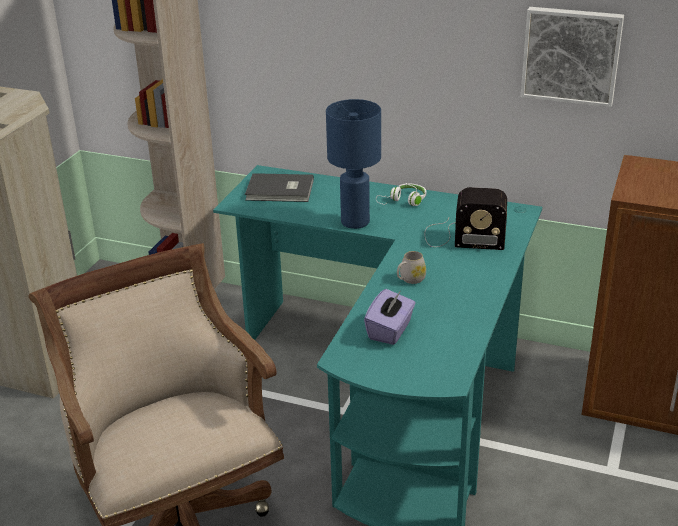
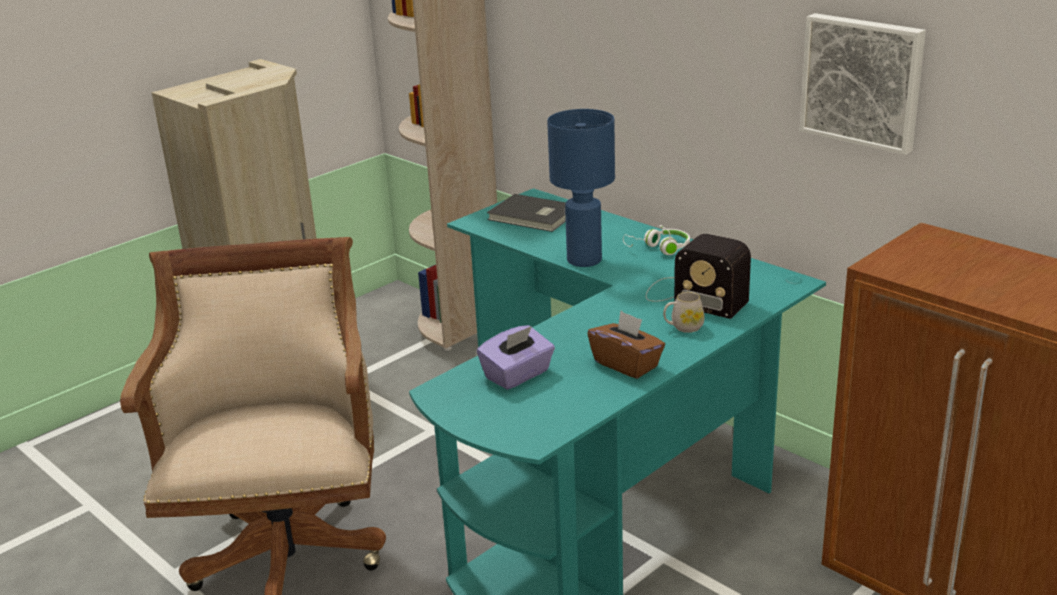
camera: 25 degrees right, 5 degrees down
(410, 279) = (589, 328): white mug -> white mug (683, 327)
(462, 303) = (626, 364): none -> brown tissue box

